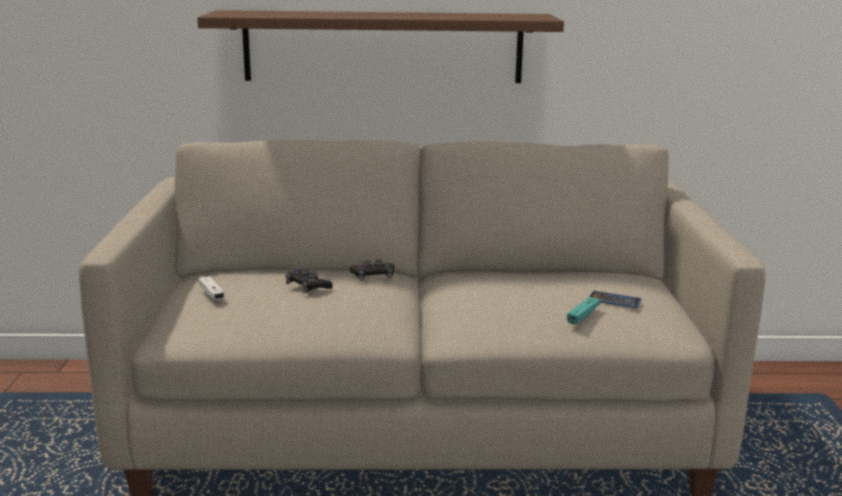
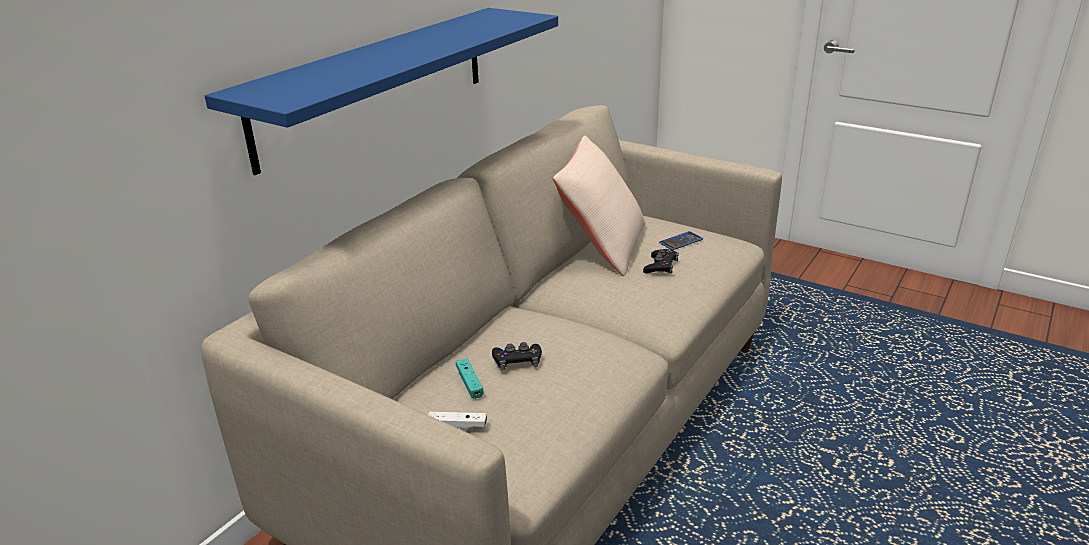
camera: 55 degrees left, 10 degrees up
(373, 275) = (525, 319): black game controller -> black game controller (661, 266)
(383, 47) = (376, 83): brown shelf -> blue shelf
(549, 274) = (602, 245): none -> beige pillow
(583, 316) = (697, 262): turquoise game controller -> turquoise game controller (469, 383)

